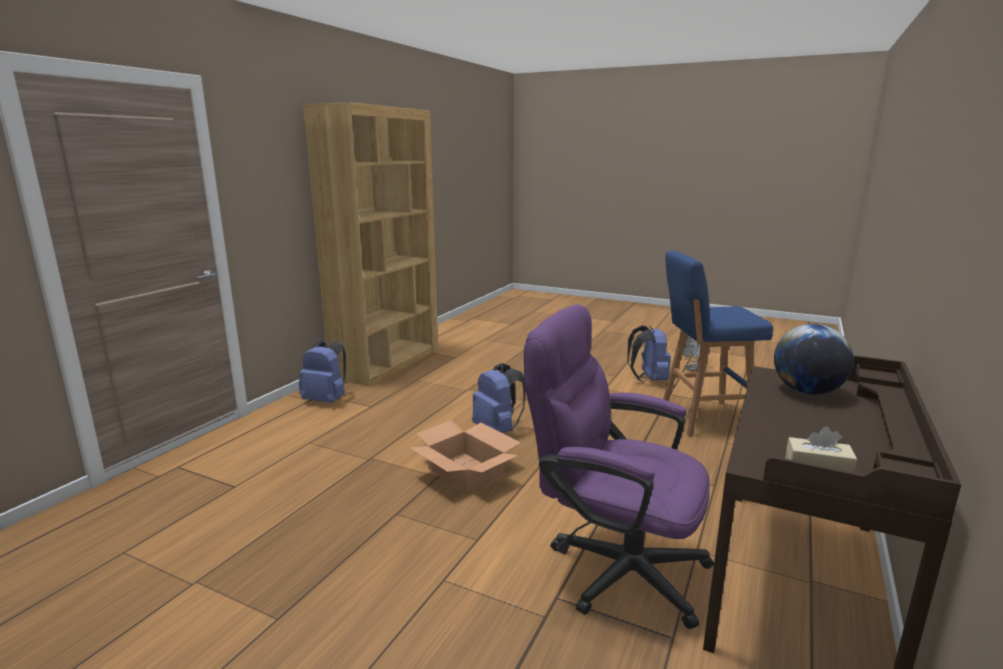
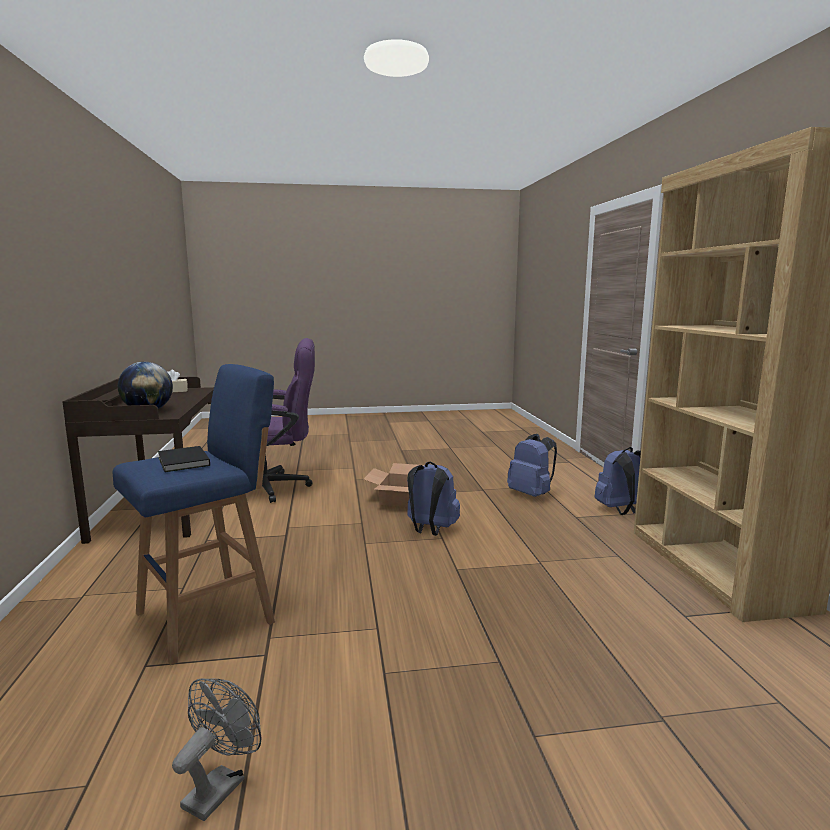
camera: 145 degrees right, 5 degrees down
(648, 379) = (316, 686): blue backpack -> blue backpack (532, 494)
(722, 311) = (183, 462): none -> black book

